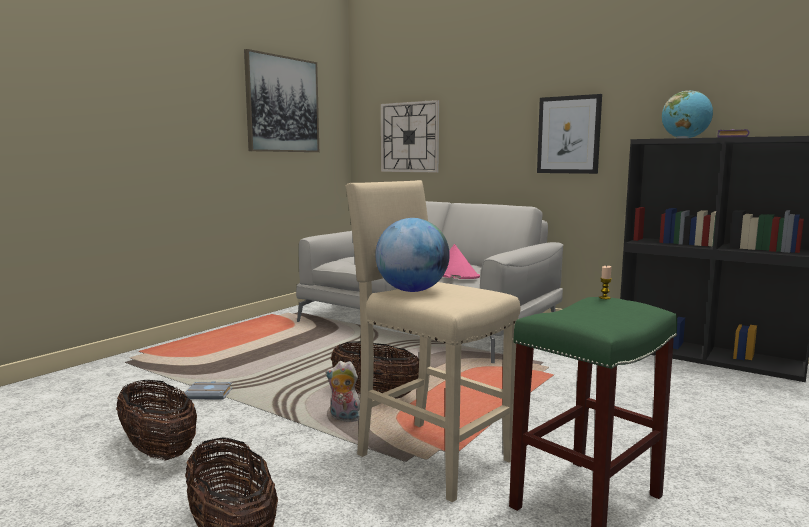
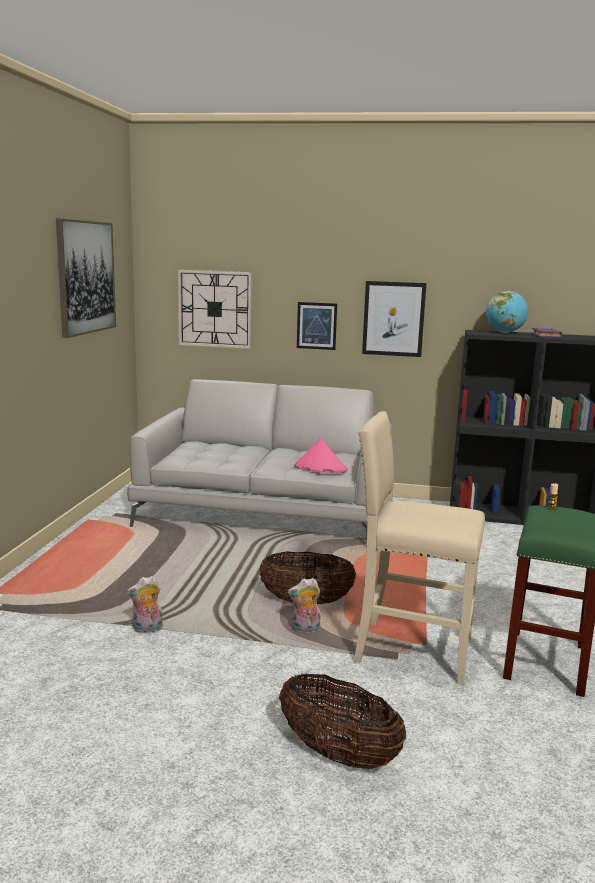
camera: 25 degrees left, 5 degrees up
(159, 451) = (177, 698): basket -> none
(210, 394) = (147, 629): grey book -> plush toy
(412, 291) = (407, 516): globe -> none
(495, 147) = (316, 326): none -> picture

